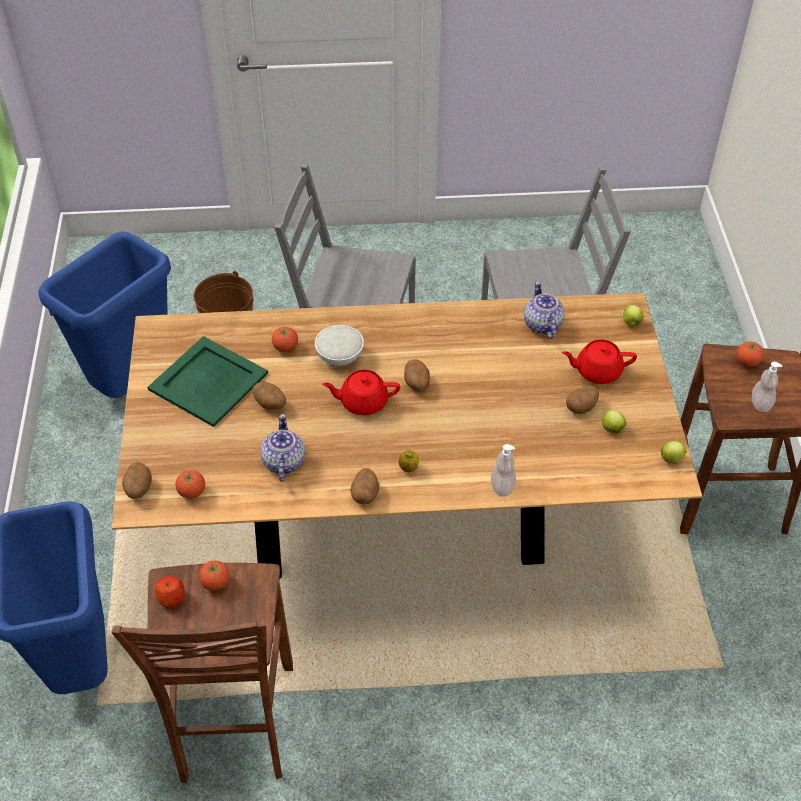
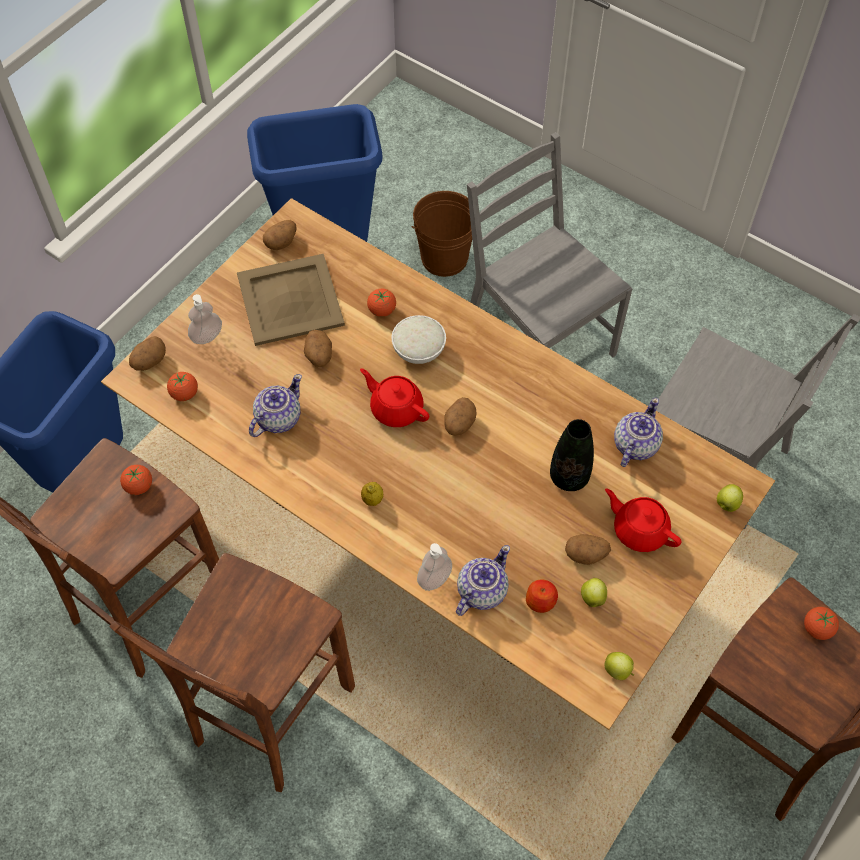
camera: 40 degrees right, 10 degrees up
(171, 598) = (97, 474): apple -> apple (540, 601)
(208, 382) = (289, 301): green tray -> beige tray
(365, 494) = (314, 497): potato -> potato (281, 242)
(407, 727) = (268, 716): none -> brown stool
(522, 369) = (569, 477): none -> black vase
(540, 473) = (481, 591): none -> teapot
(760, 404) = (782, 682): soap dispenser -> soap dispenser (207, 336)

